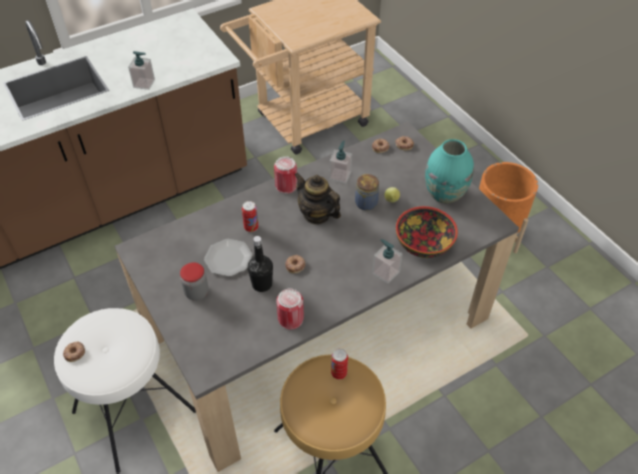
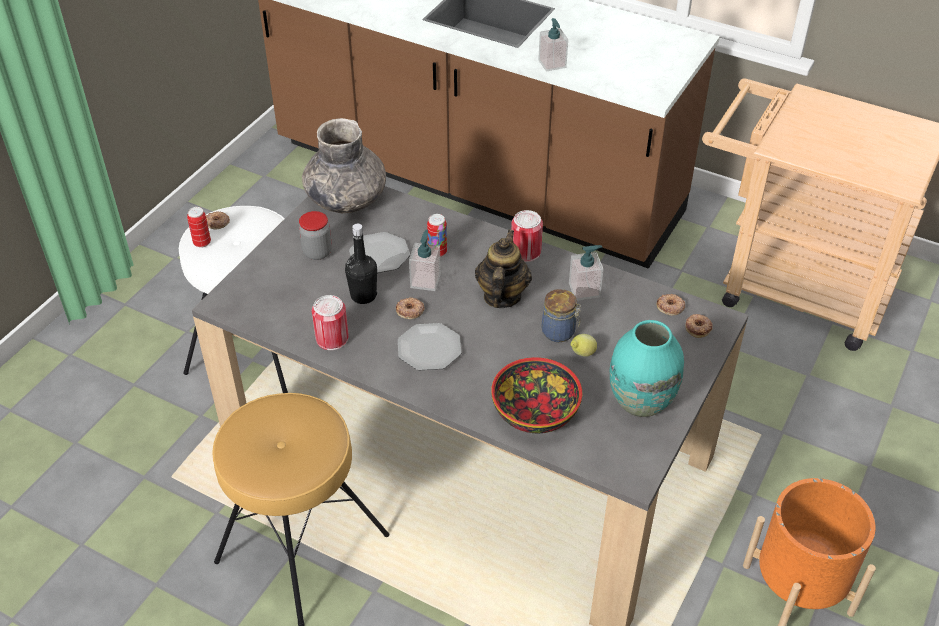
camera: 60 degrees right, 5 degrees down
(153, 253) = (346, 198): none -> grey vase
(337, 270) = (430, 348): none -> plate
(339, 373) = (316, 432): can -> can (202, 243)
(385, 272) = (458, 393): soap dispenser -> soap dispenser (425, 280)

